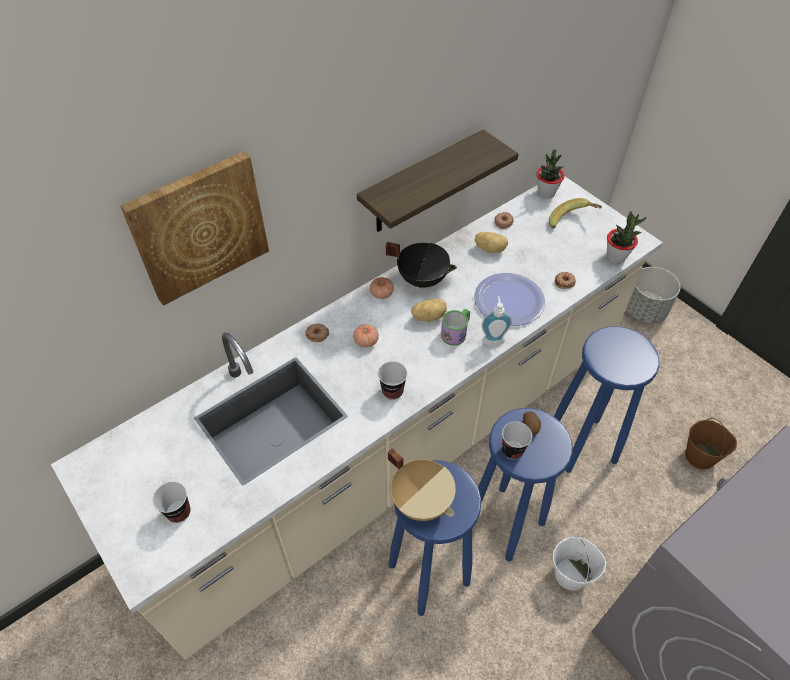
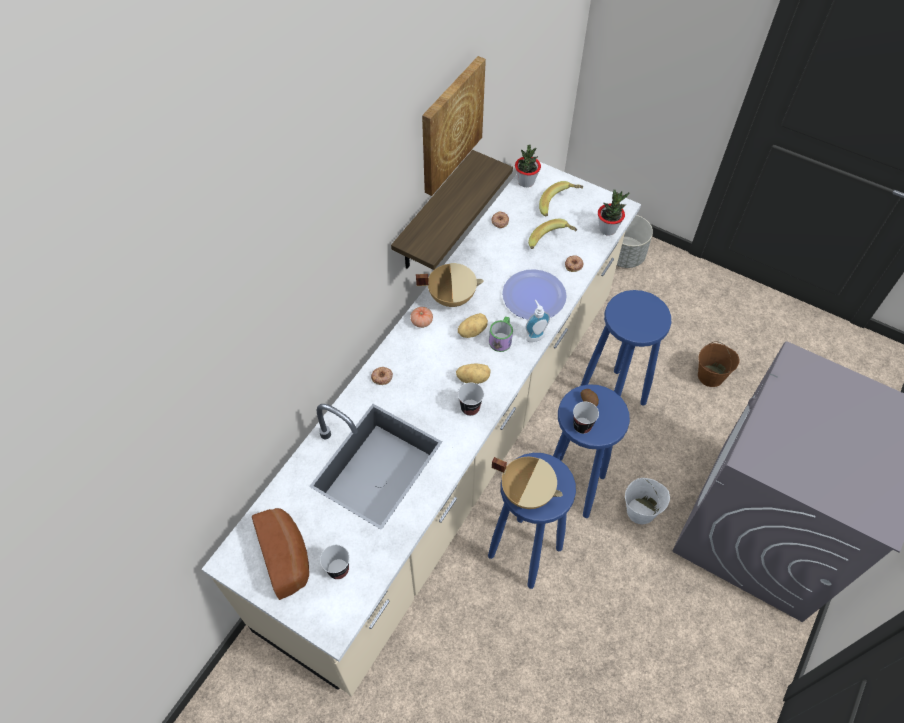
camera: 20 degrees left, 5 degrees up
(136, 480) = (287, 556): none -> bread
(199, 227) = (291, 323): picture -> picture (450, 125)
(366, 341) = (428, 370): tomato -> none
(422, 278) = (451, 297): black cooking pot -> beige cooking pot
(490, 249) = (499, 251): potato -> potato (473, 378)
(549, 254) = (551, 242): none -> banana

